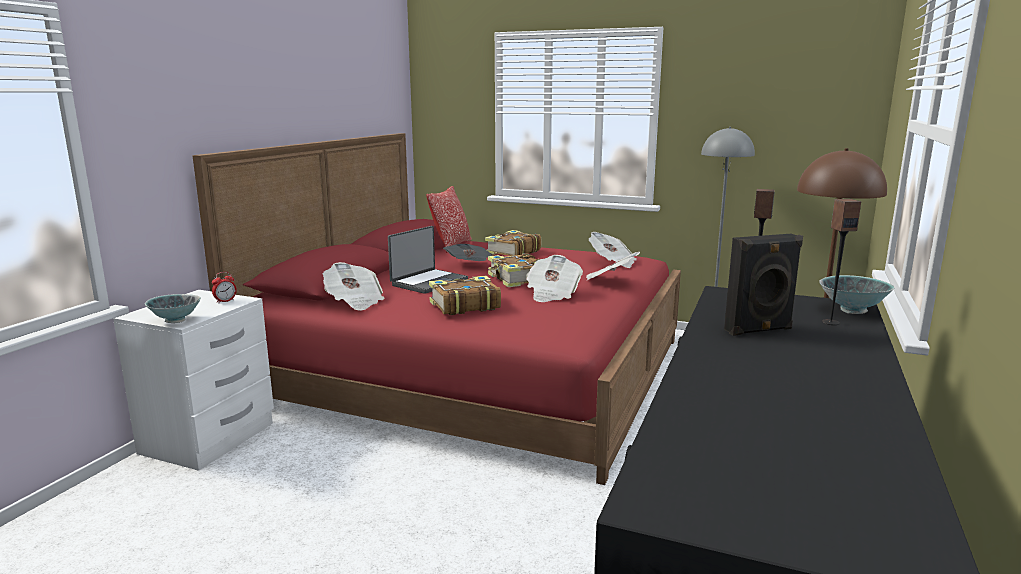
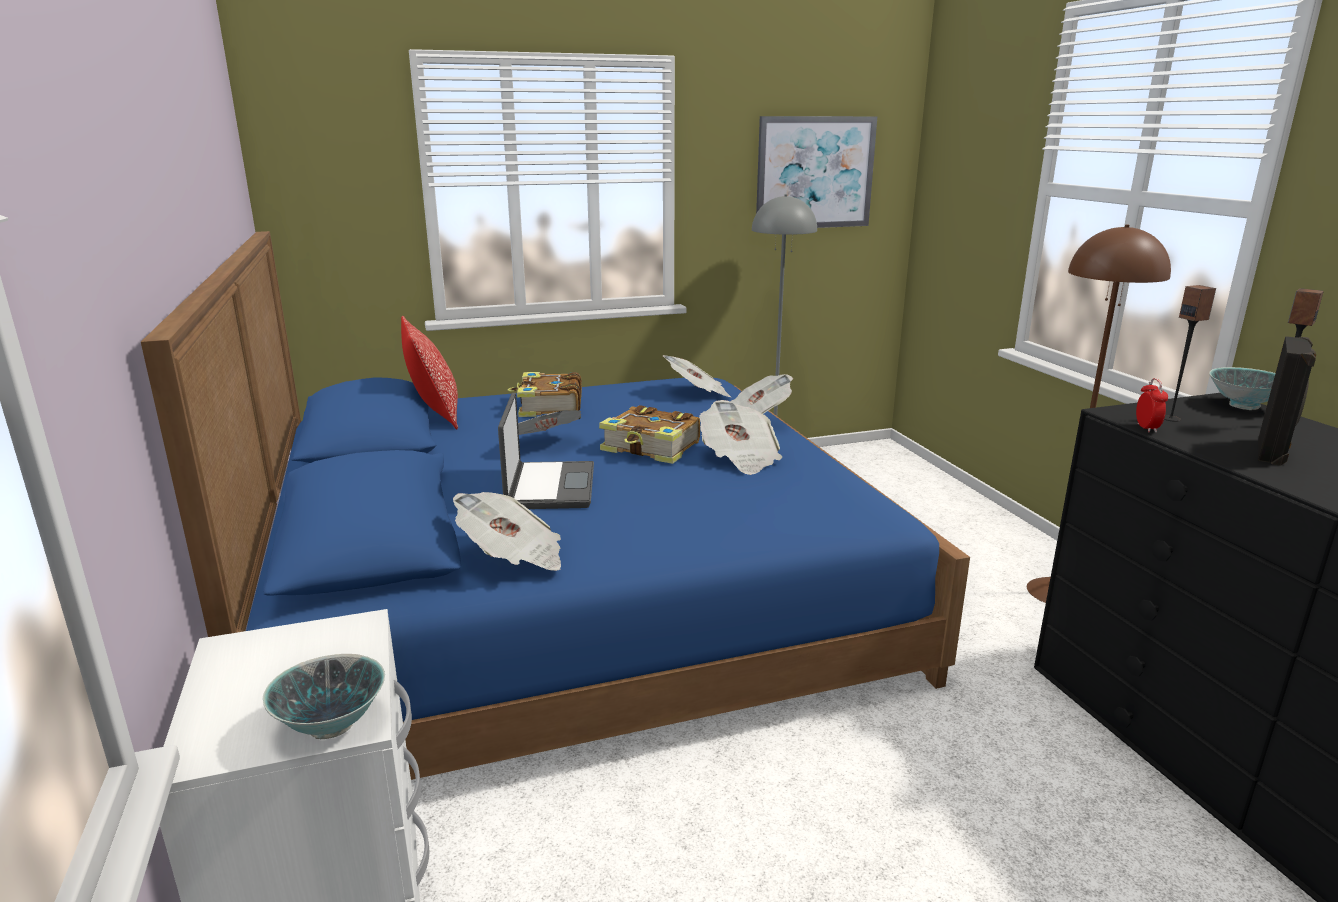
camera: 40 degrees left, 5 degrees up
(225, 301) = (330, 642): alarm clock -> alarm clock (1146, 428)
(464, 305) = (682, 510): book -> none
(475, 369) = (574, 597): red bed -> blue bed
(779, 112) = (815, 173): none -> picture

